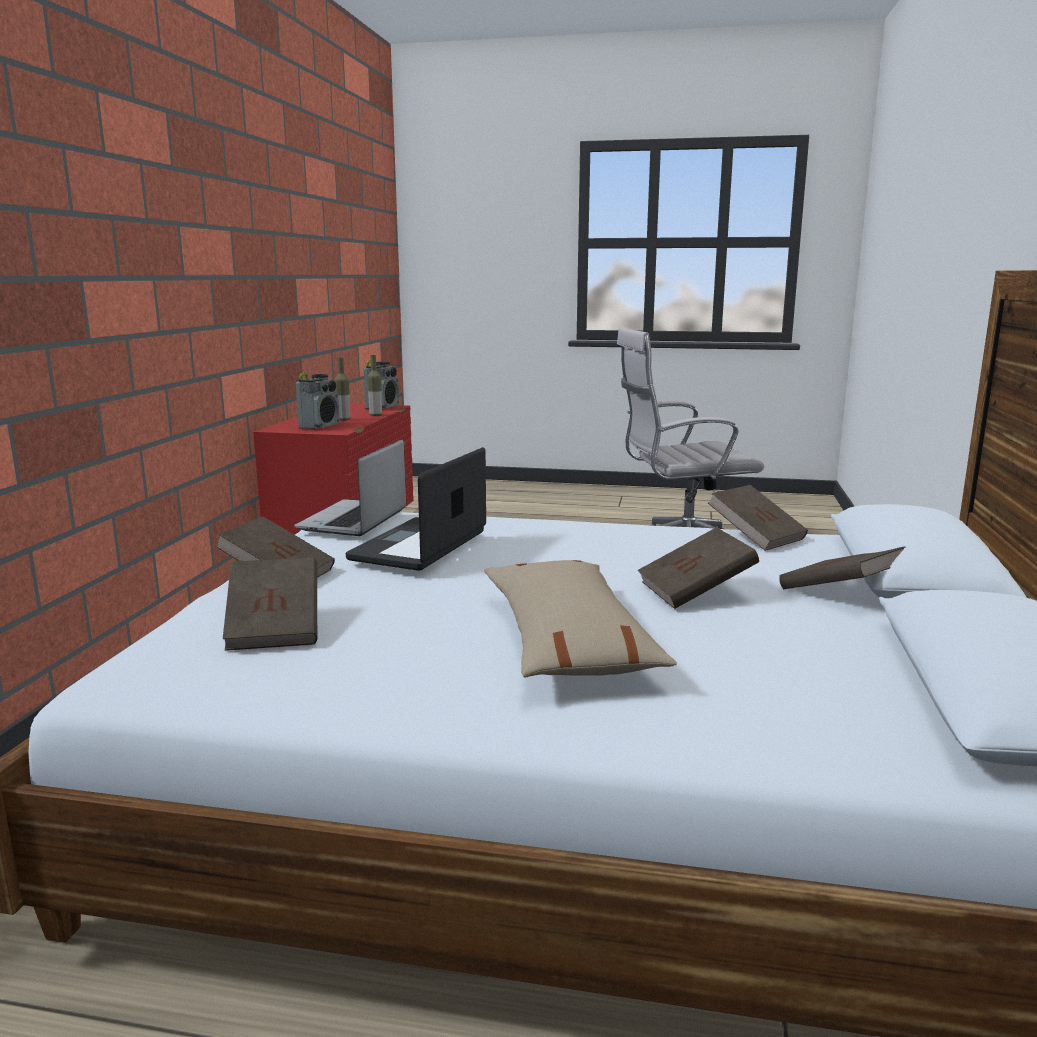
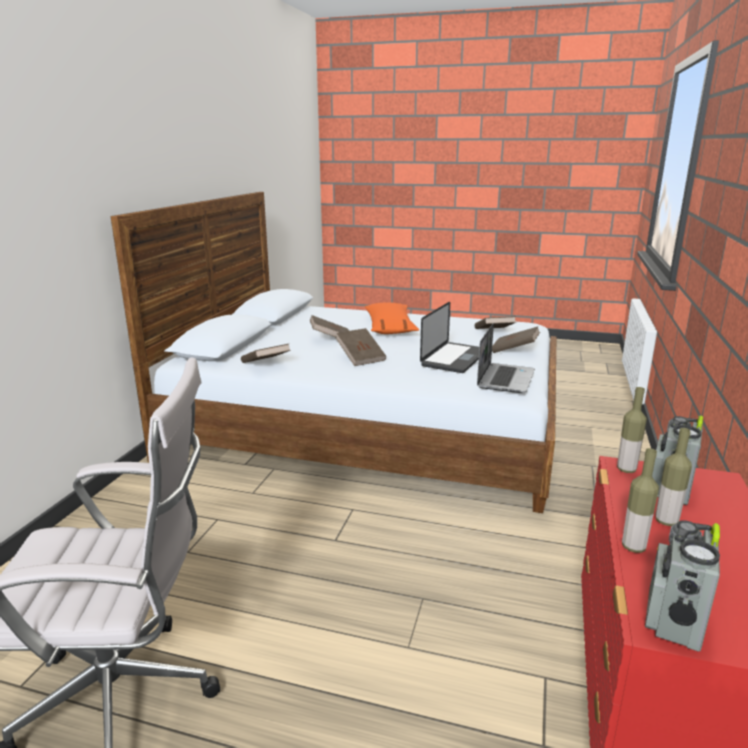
camera: 175 degrees left, 5 degrees up
(336, 430) = (626, 469): none -> bottle
(567, 640) = (389, 327): beige pillow -> orange pillow
(839, 593) = (272, 338): brown book -> brown book (361, 358)

